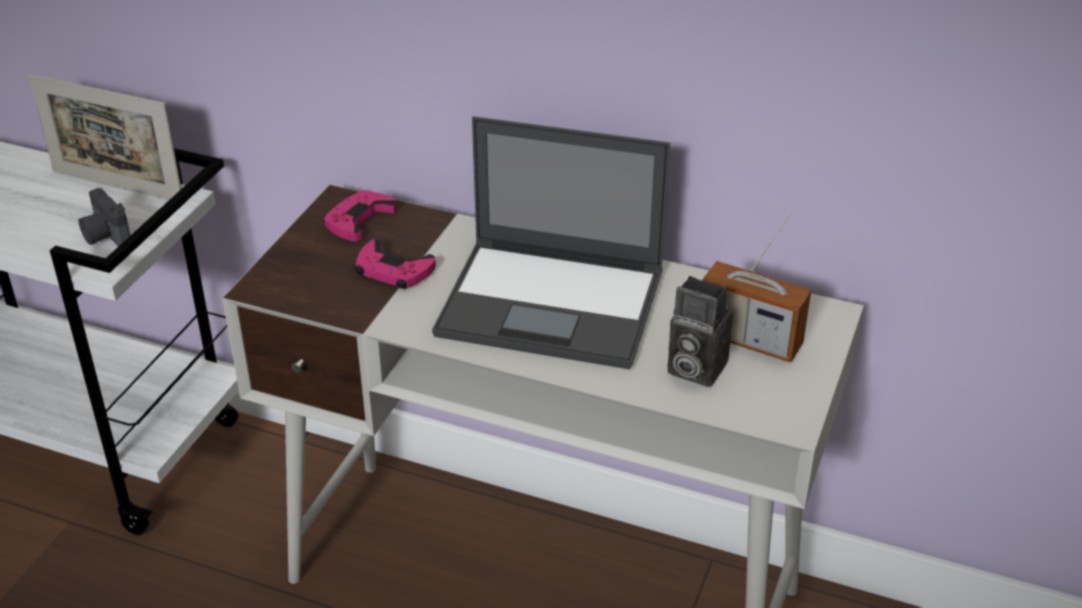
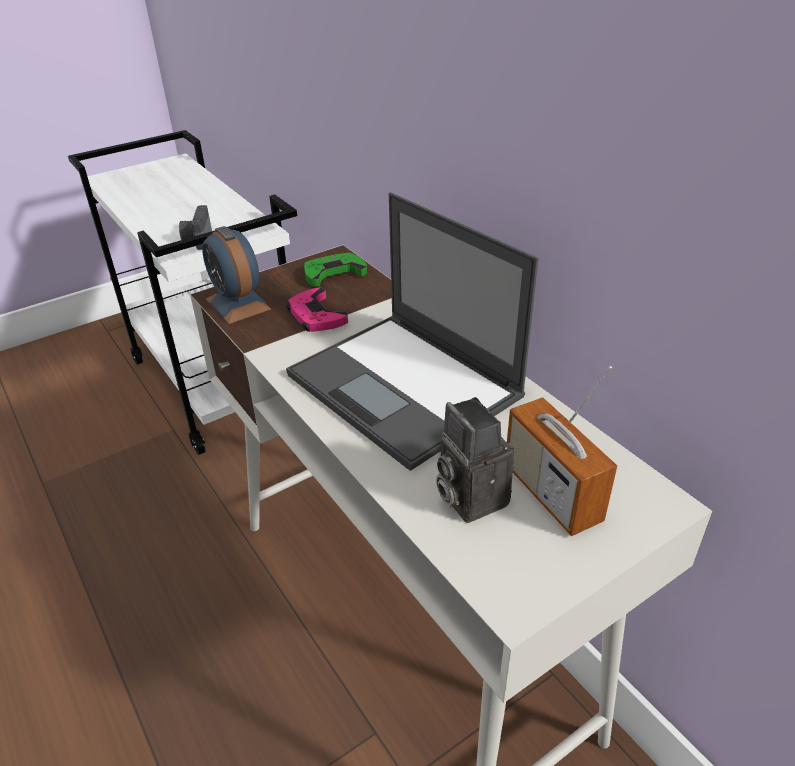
camera: 35 degrees right, 0 degrees up
(117, 186) = (239, 214): picture frame -> none
(293, 288) = (238, 304): none -> alarm clock
(358, 220) = (333, 273): pink game controller -> green game controller

